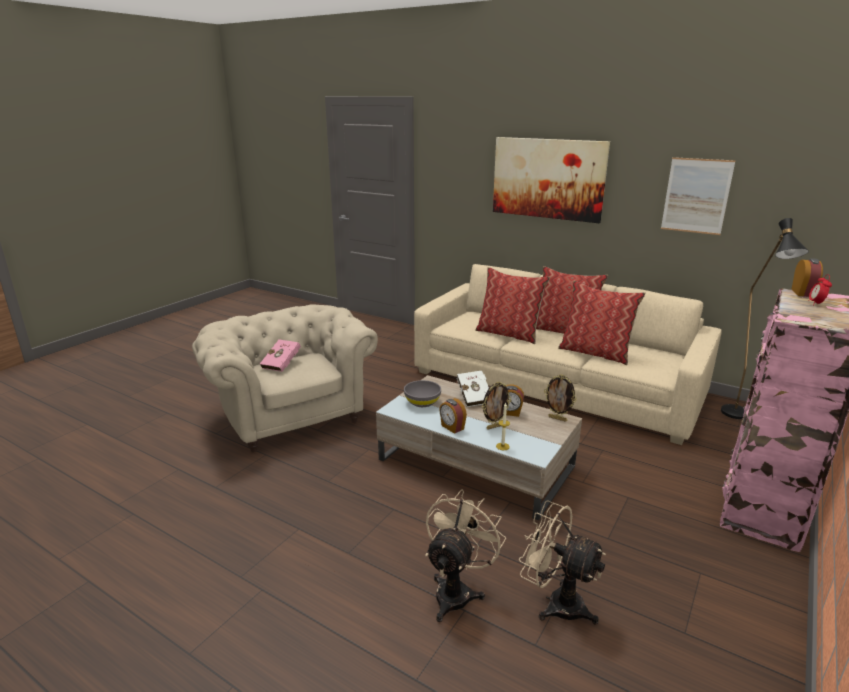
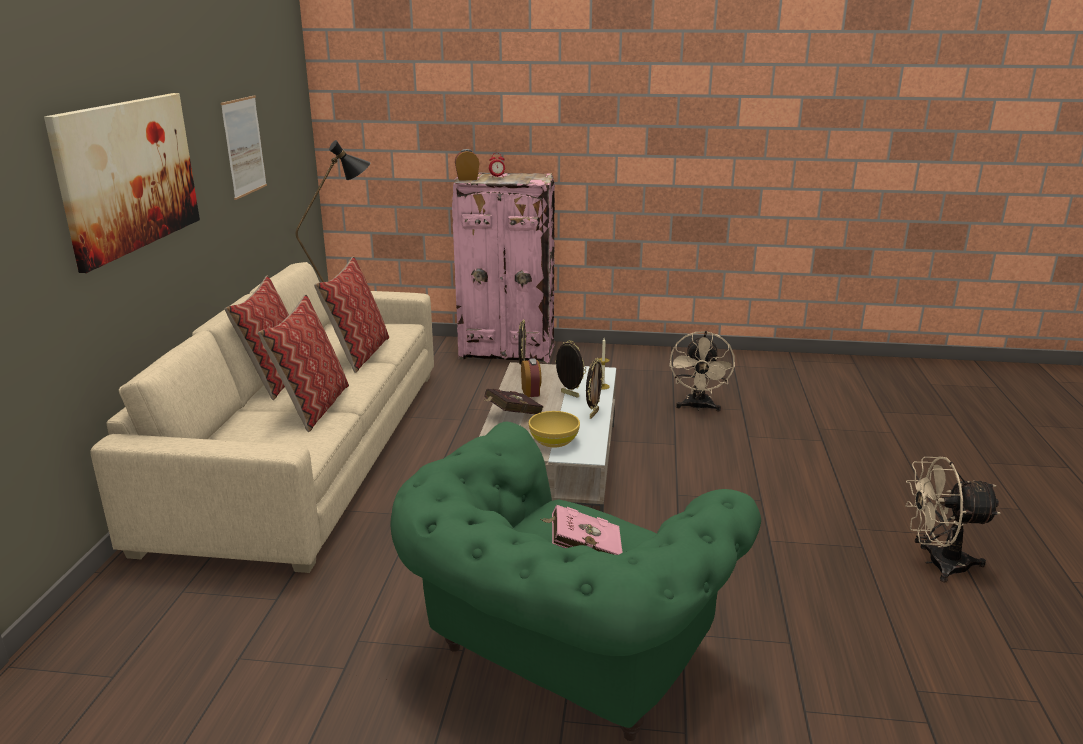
camera: 115 degrees left, 0 degrees up
(290, 416) = (560, 663): beige armchair -> green armchair
(422, 402) = (553, 441): grey bowl -> yellow bowl
(452, 427) = (593, 414): alarm clock -> picture frame
(457, 591) = (735, 442): beige fan -> beige fan (937, 563)
(474, 397) = (511, 415): white book -> red book

